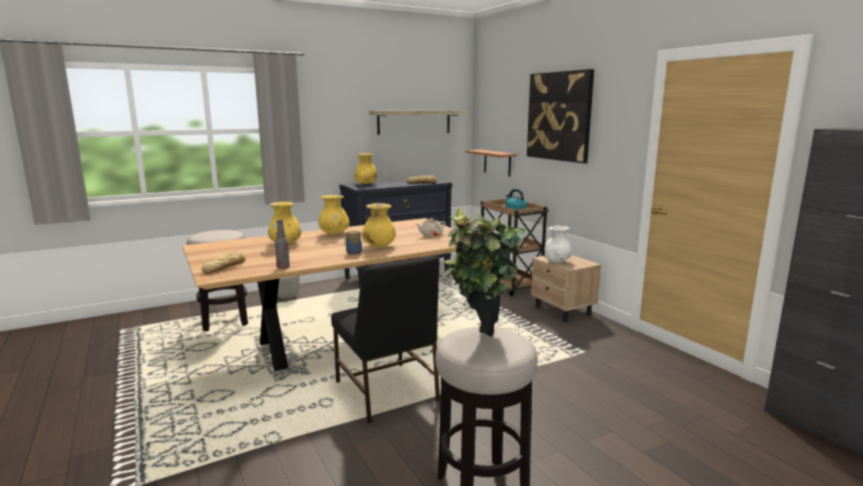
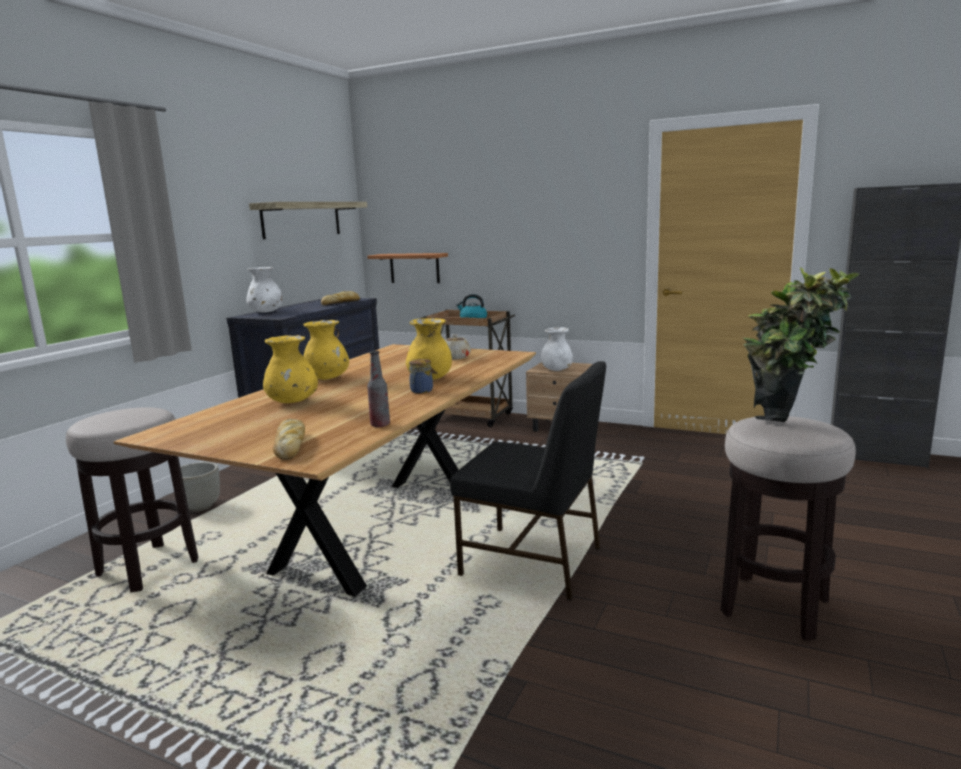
camera: 35 degrees left, 0 degrees up
(366, 183) = (266, 312): yellow vase -> white vase
(559, 116) = (515, 200): picture -> none

